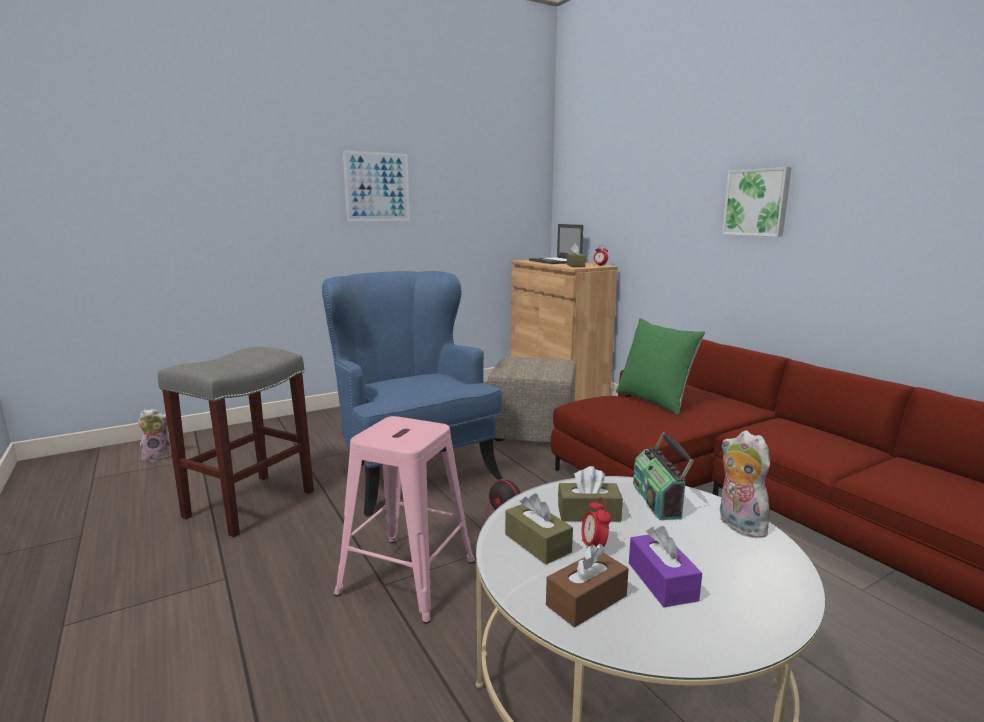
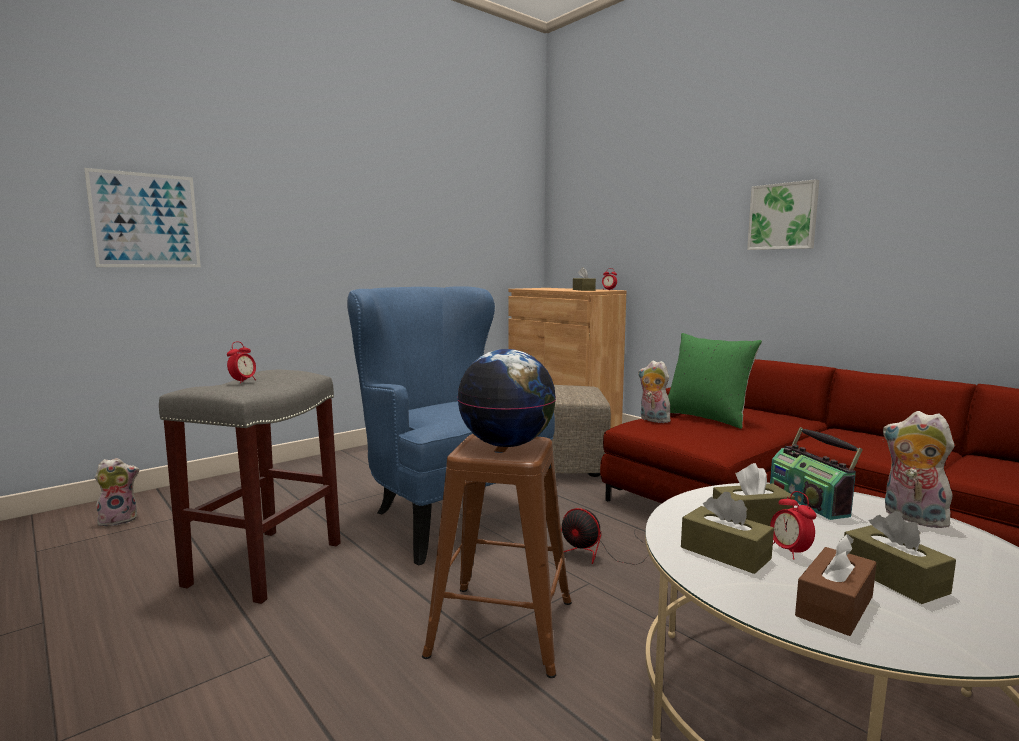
camera: 10 degrees left, 5 degrees down
(226, 359) = (243, 381): none -> alarm clock
(377, 187) = (372, 204): picture -> picture (145, 220)
(407, 430) = (507, 444): none -> globe
(407, 575) = (501, 626): pink stool -> brown stool
(555, 261) = (556, 288): laptop -> none
(600, 400) = (652, 420): none -> plush toy
(662, 581) = (893, 578): purple tissue box -> brown tissue box

